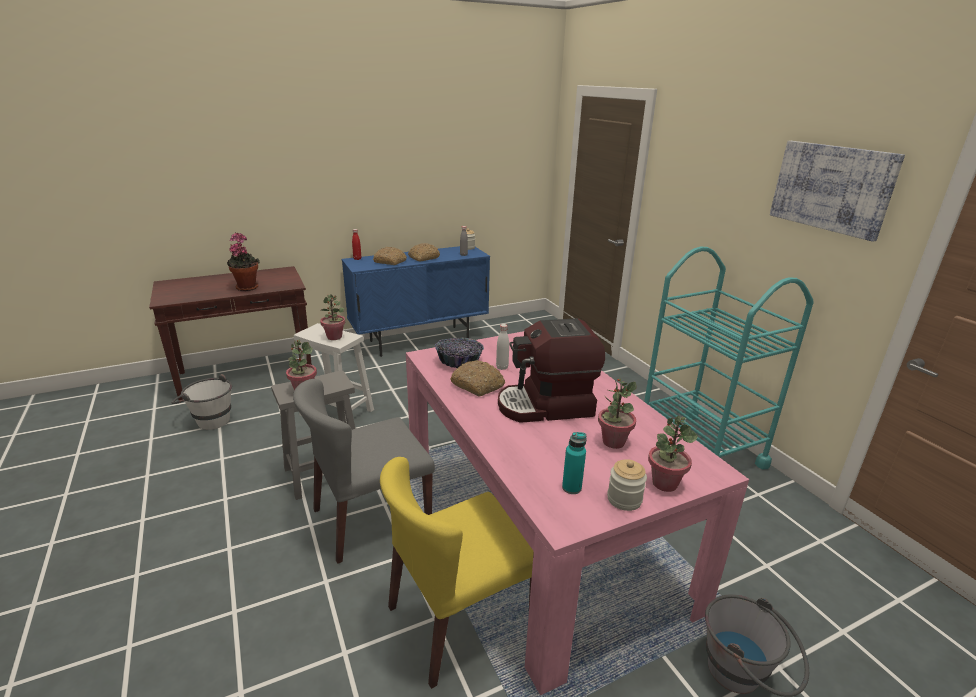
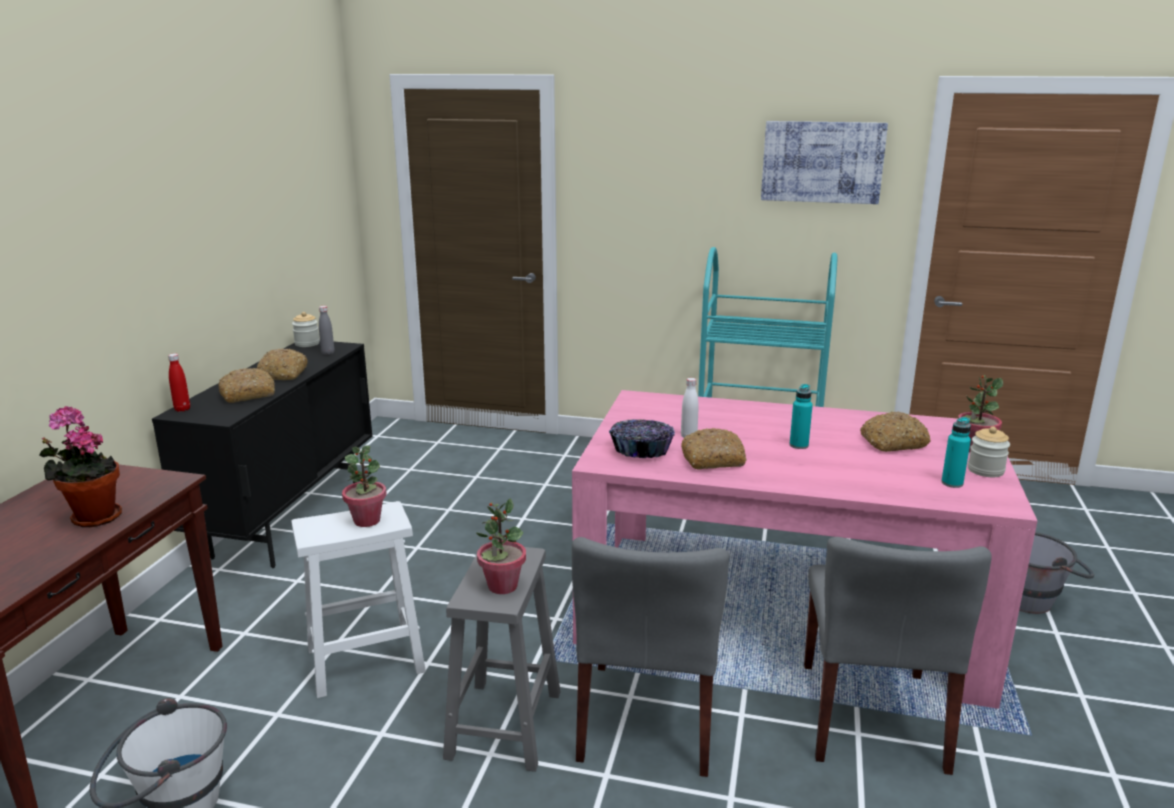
camera: 50 degrees left, 5 degrees down
(420, 341) = (289, 522): blue cabinet -> black cabinet
(460, 619) = (872, 716): yellow chair -> grey chair
(546, 406) = (798, 445): coffee machine -> turquoise bottle
(613, 442) = (893, 443): potted plant -> bread

